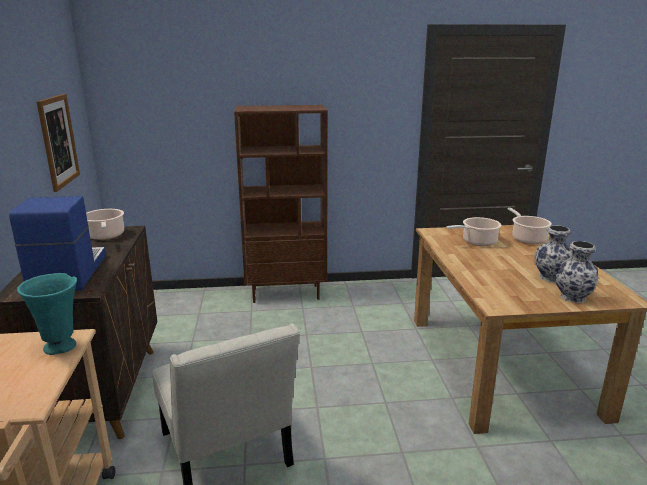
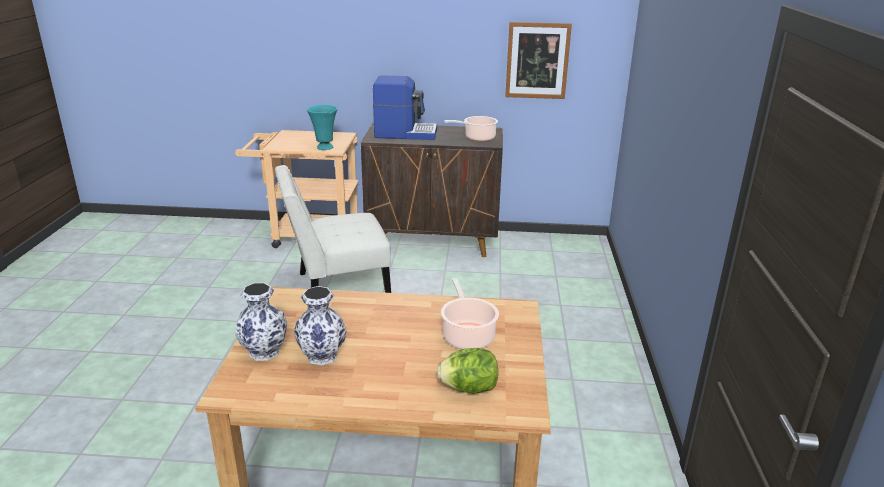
camera: 100 degrees right, 5 degrees up
(286, 293) = (607, 330): brown bookcase -> none
(527, 239) = (469, 388): cooking pot -> lettuce

